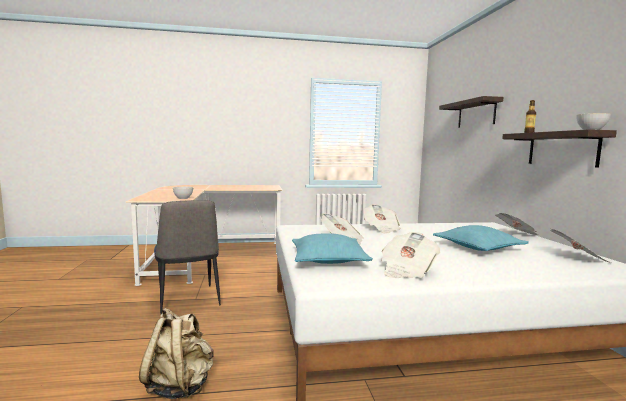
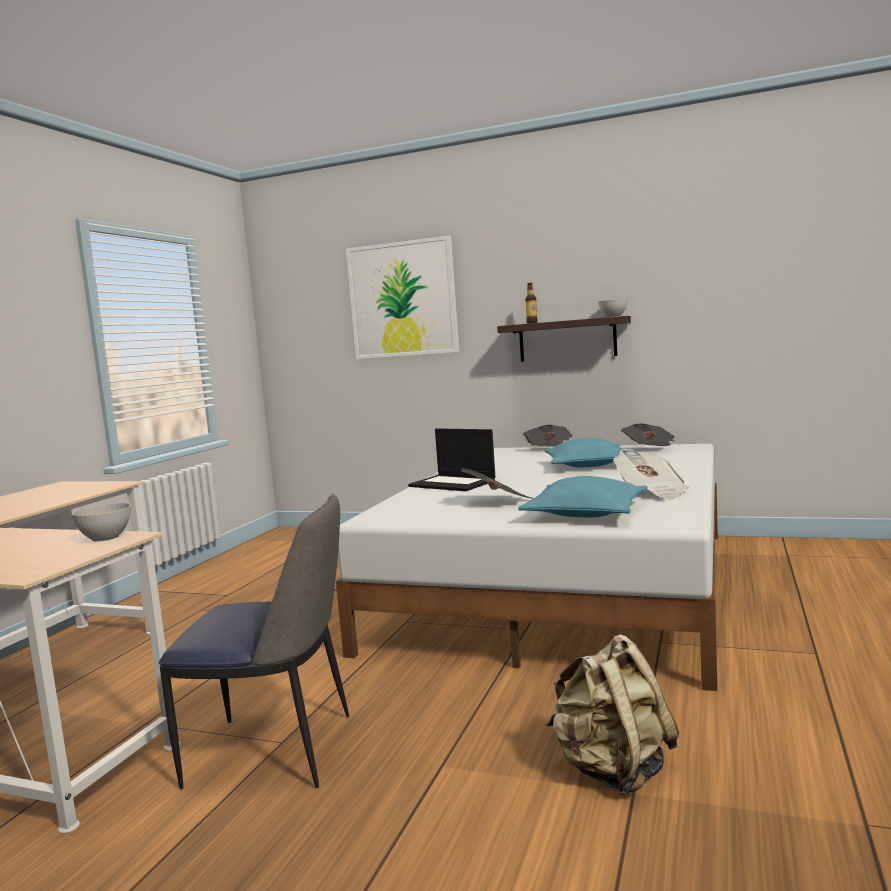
camera: 60 degrees left, 0 degrees up
(381, 229) = (453, 483): newspaper -> laptop
(476, 114) = (403, 299): shelf -> picture

